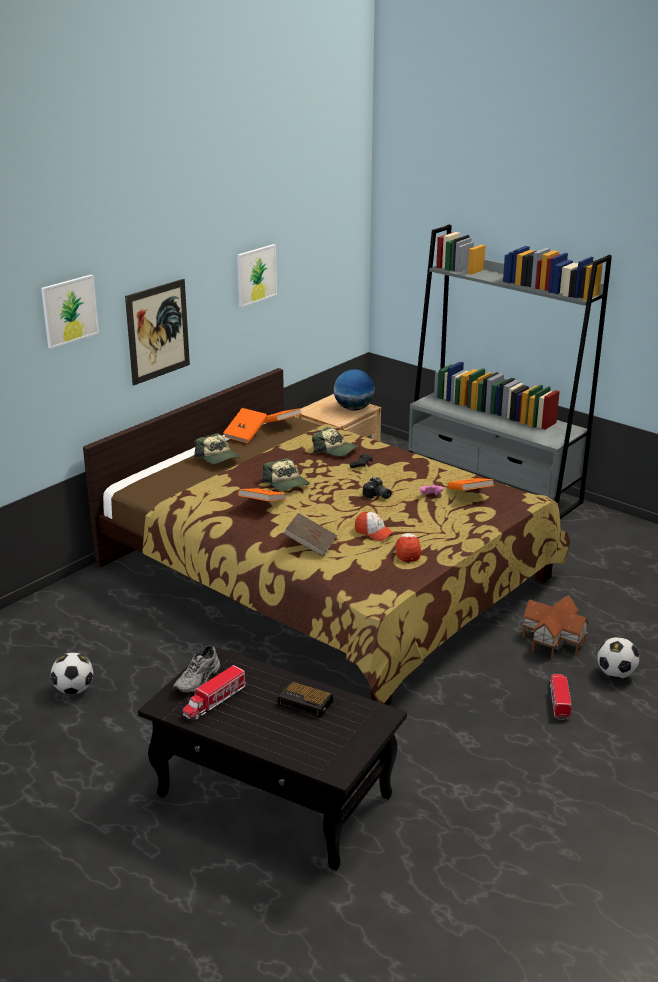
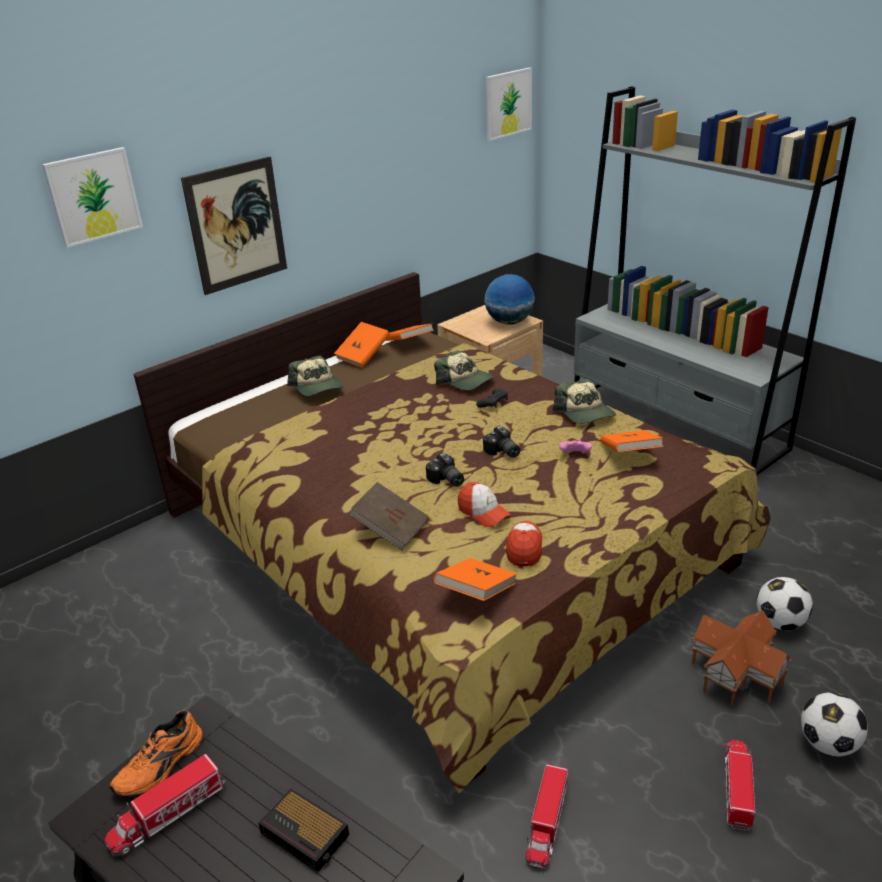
camera: 10 degrees right, 5 degrees up
(74, 690) = (70, 709): football -> football (780, 622)
(199, 680) = (161, 766): grey shoe -> orange shoe
(256, 275) = (378, 154): picture -> picture (508, 103)
(262, 505) = (347, 460): orange book -> orange book (476, 593)
(286, 483) = (388, 428): cap -> cap (585, 413)
(341, 515) = (446, 480): none -> camera
(438, 726) = (547, 823): none -> toy truck

